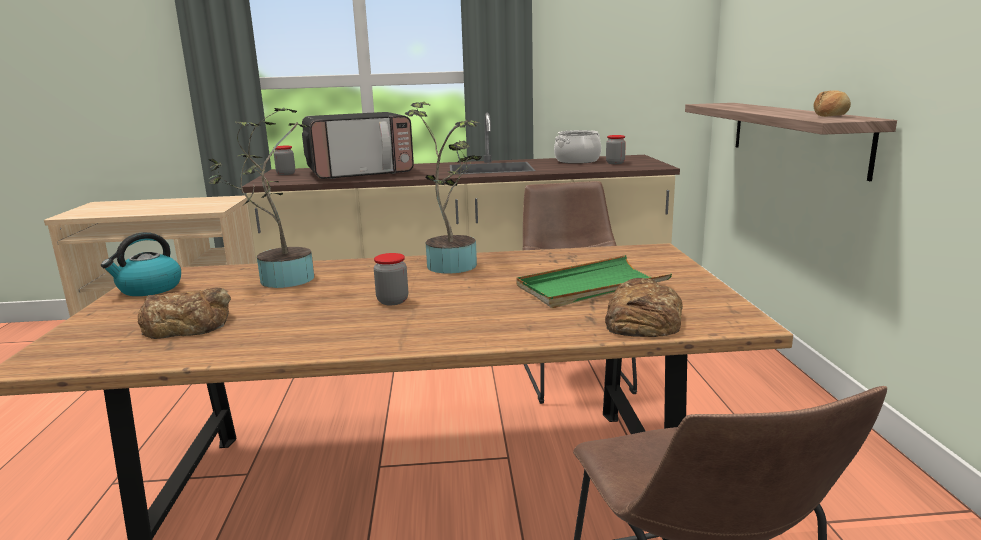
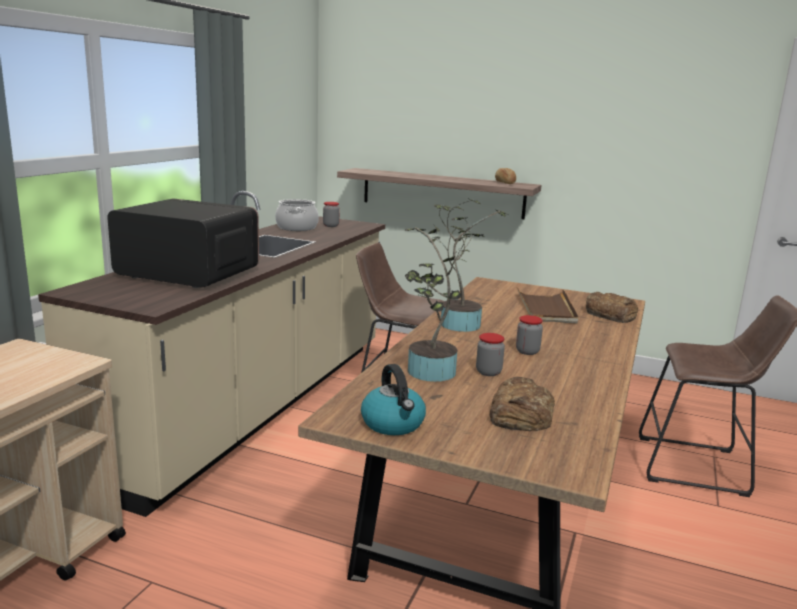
camera: 65 degrees left, 0 degrees up
(286, 174) = (107, 293): jar -> jar (488, 372)
(360, 173) = (187, 273): microwave -> microwave turned 75 degrees counterclockwise
(591, 287) = (546, 309): green tray -> brown tray

